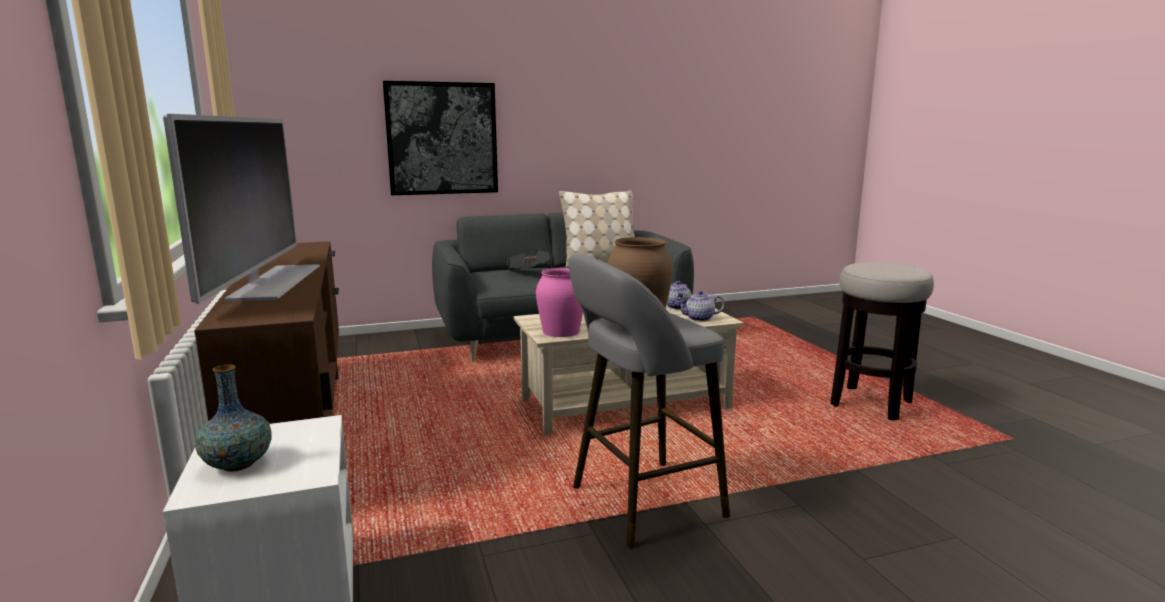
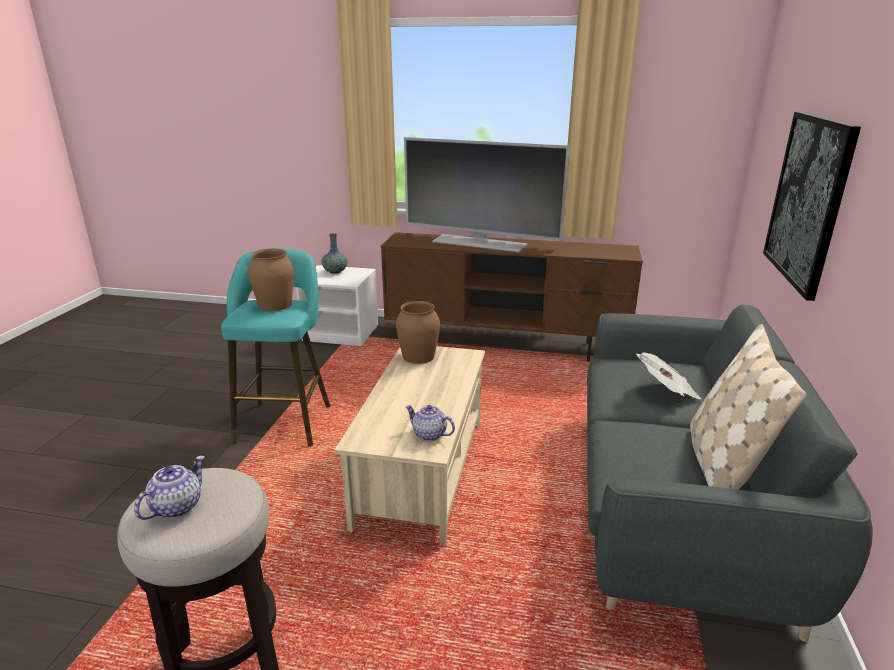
camera: 120 degrees right, 10 degrees up
(560, 331) = (418, 356): pink vase -> brown vase
(640, 504) = (285, 420): grey stool -> turquoise stool
(699, 318) = (376, 429): teapot -> teapot (176, 506)

